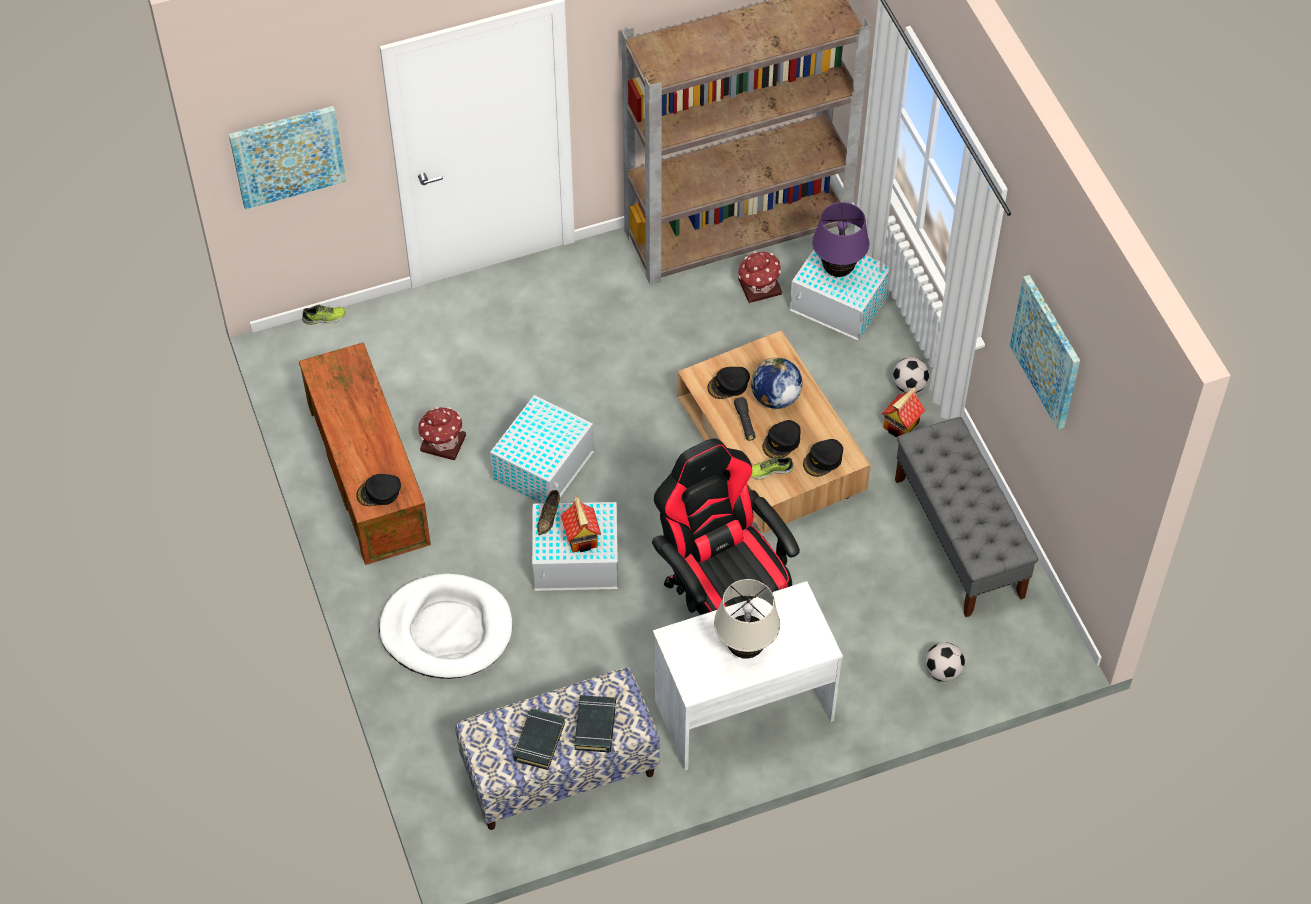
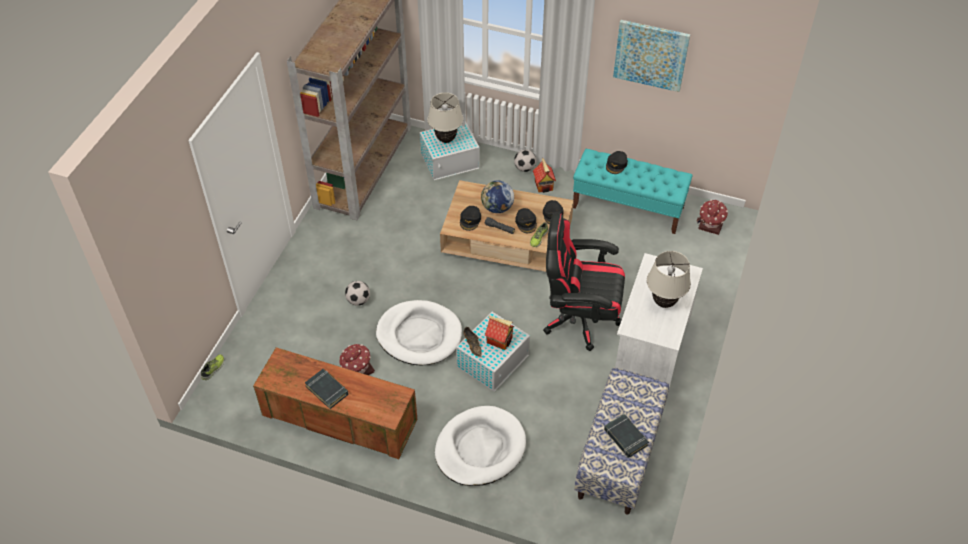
camera: 50 degrees left, 5 degrees down
(287, 155) = (167, 258): picture -> none
(379, 493) = (386, 406): black cap -> black cap (616, 164)
(544, 465) = (419, 335): white storage box -> white dog bed
(595, 726) = (638, 405): black book -> black book (327, 390)
(759, 287) = (407, 182): toy house -> toy house (710, 225)
(838, 270) = (446, 139): purple table lamp -> beige table lamp
(943, 671) = (698, 262): football -> football (358, 300)
(959, 538) = (628, 207): grey bench -> turquoise bench

